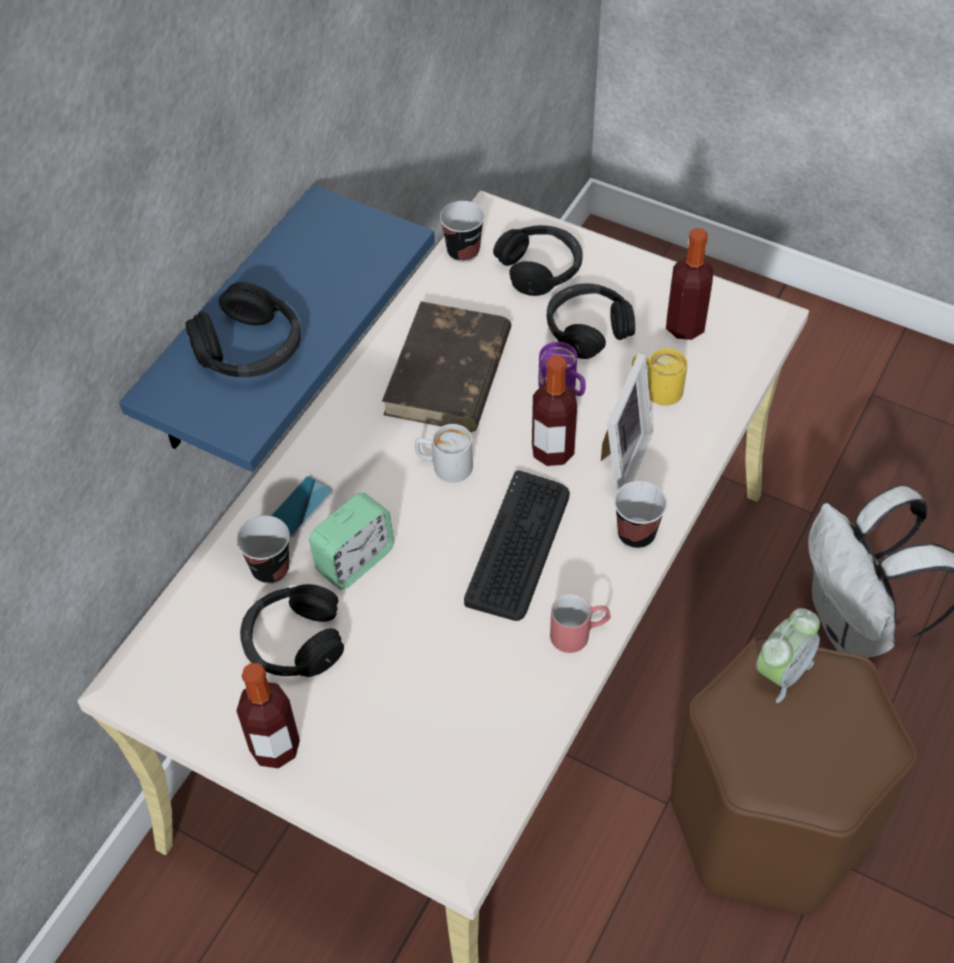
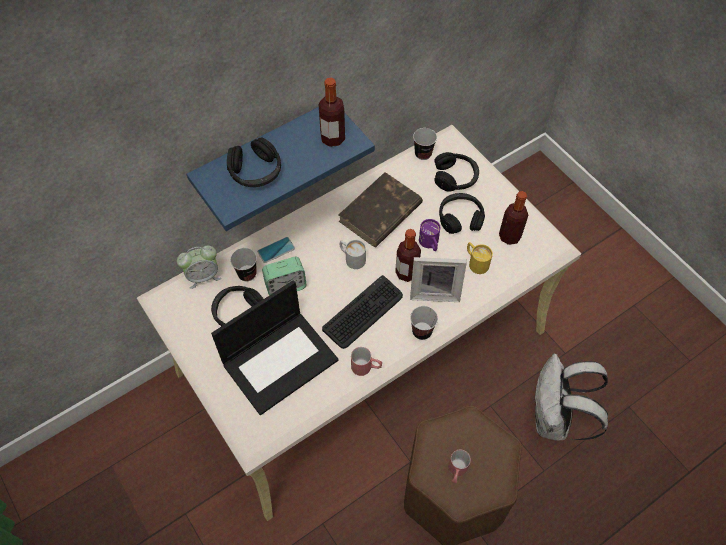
camera: 25 degrees right, 5 degrees up
(275, 747) = (203, 357): bottle -> bottle (332, 138)
(421, 689) = (280, 360): none -> laptop
(618, 461) = (435, 291): picture frame -> picture frame turned 45 degrees clockwise
(782, 672) = (472, 428): alarm clock -> alarm clock (203, 276)
(798, 753) = (456, 471): none -> red mug

